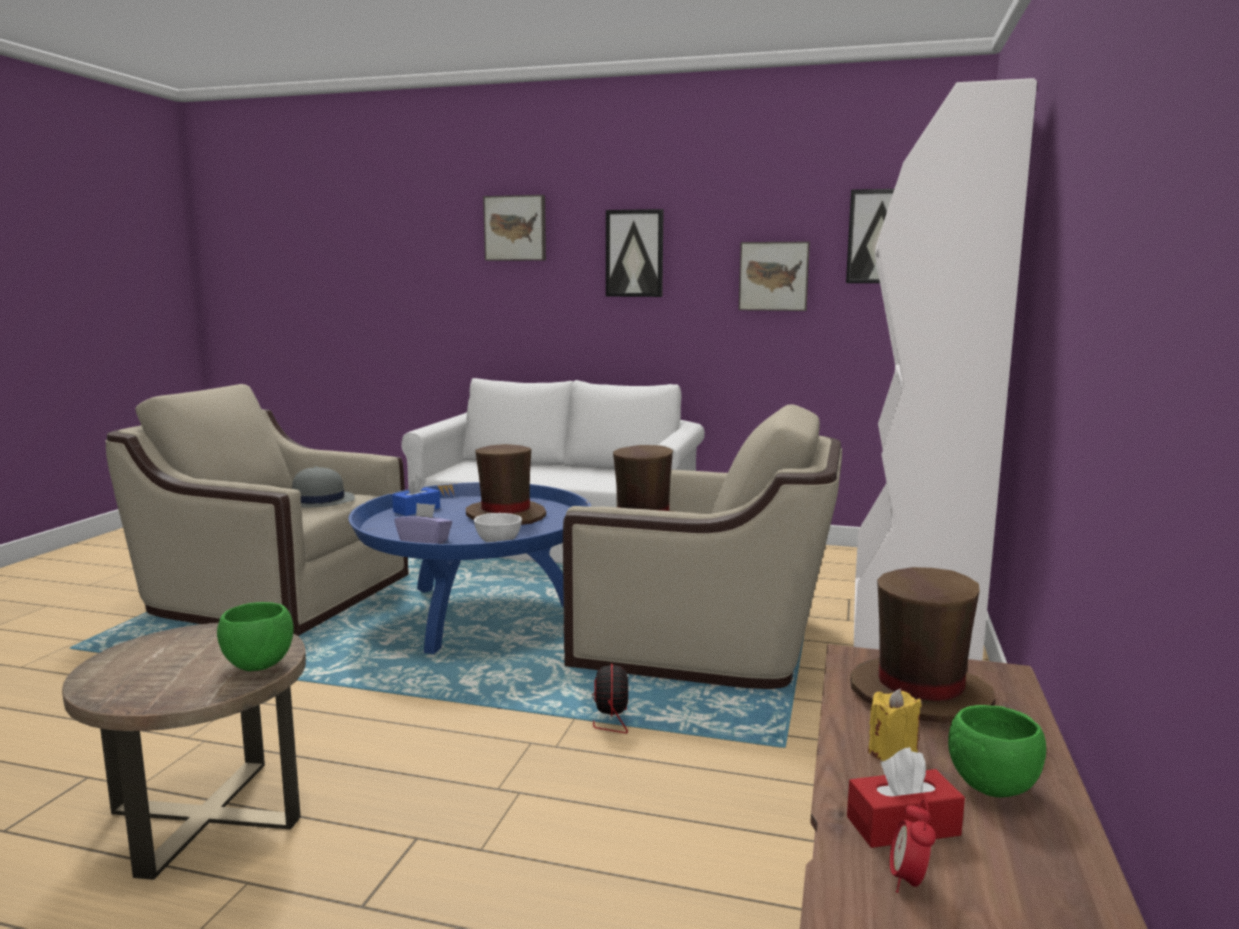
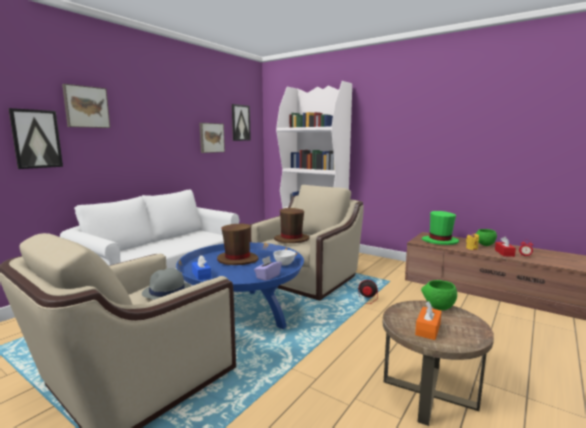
camera: 70 degrees left, 0 degrees up
(160, 656) = (428, 329): none -> orange tissue box
(634, 253) = (156, 126): picture -> picture (36, 139)
(920, 694) = (439, 241): brown hat -> green hat

